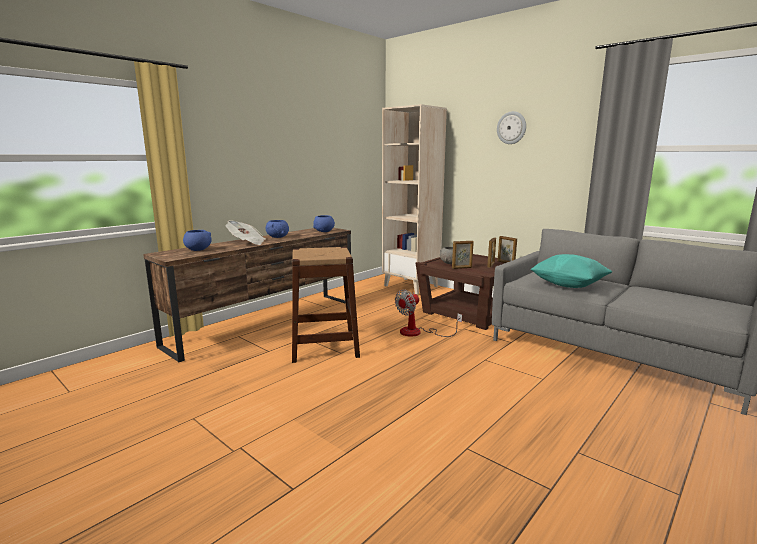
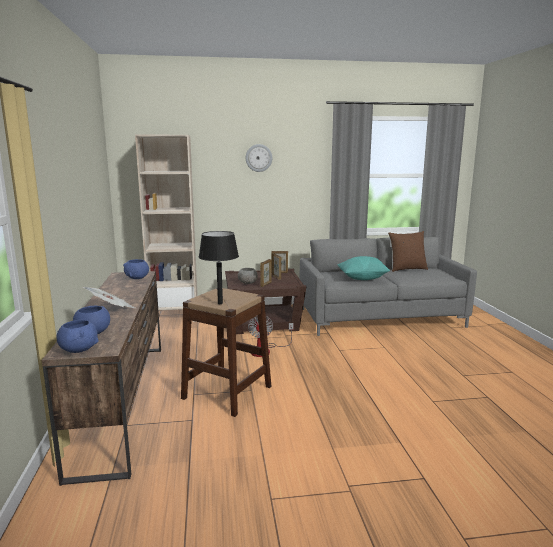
camera: 50 degrees left, 0 degrees up
(278, 237) = (117, 295): blue bowl -> blue bowl (79, 349)
(306, 255) = (220, 303): none -> black table lamp
(673, 292) = (406, 269): none -> brown pillow

